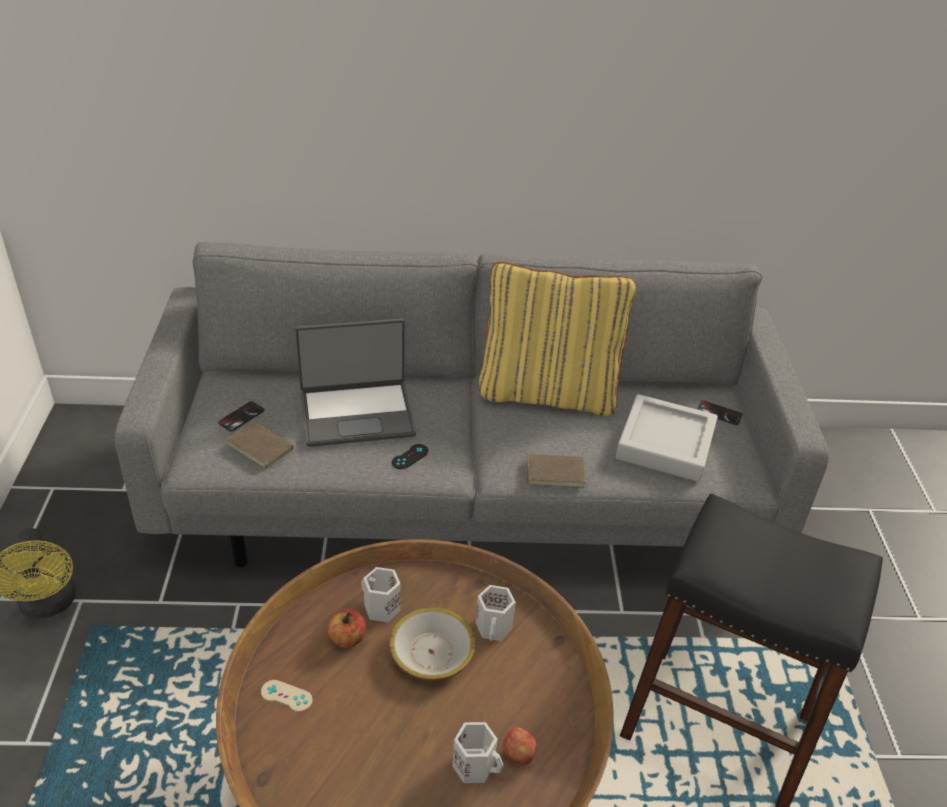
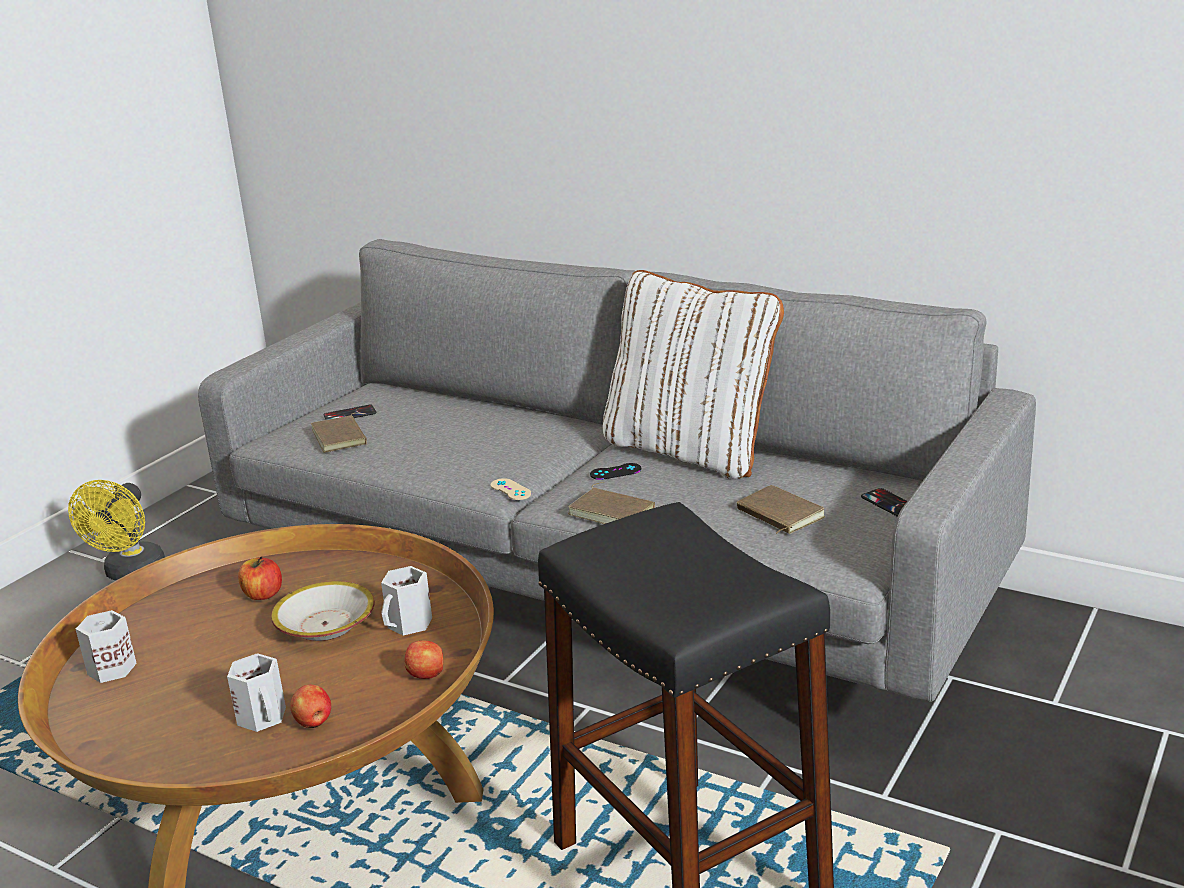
camera: 35 degrees right, 15 degrees down
(286, 696) = (164, 618): beige game controller -> beige game controller (510, 490)
(357, 414) = (459, 430): laptop -> none
(380, 608) = (318, 581): white mug -> white mug (110, 668)
(410, 457) = (472, 471): black game controller -> black game controller (615, 472)
(548, 392) = (690, 450): yellow pillow -> white pillow
(555, 673) = (427, 675): none -> apple
(665, 444) = (778, 515): grey tray -> brown book

